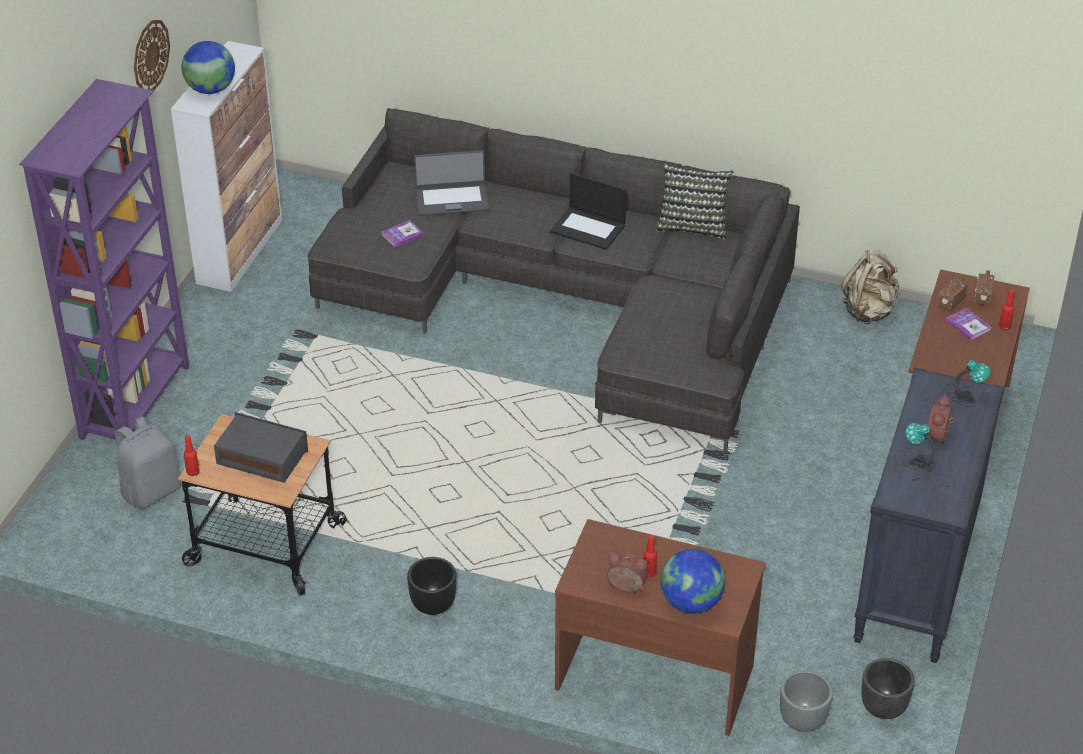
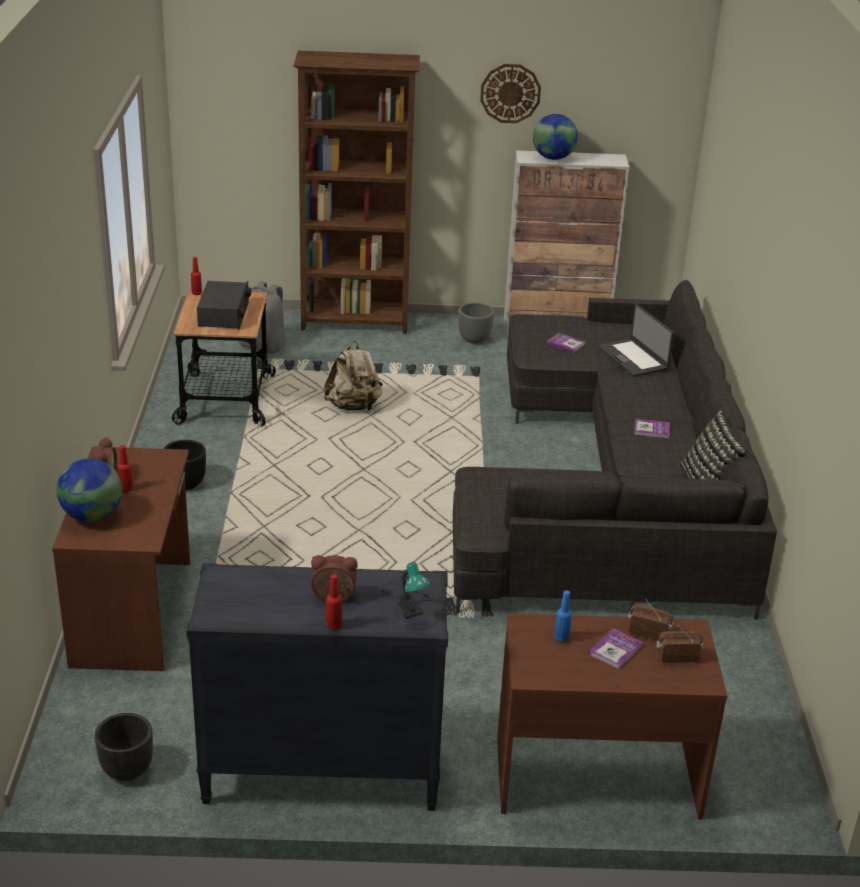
camera: 70 degrees right, 10 degrees down
(137, 402) = (355, 323): purple bookcase -> brown bookcase
(589, 228) = (651, 429): laptop -> book
(803, 720) = (97, 714): grey planter -> grey planter (474, 339)
(869, 311) = (752, 684): beige backpack -> beige backpack (354, 406)
(922, 468) = (276, 590): table lamp -> none
(947, 348) = (561, 638): none -> blue bottle
(1004, 326) = (633, 680): red bottle -> red bottle (334, 625)

